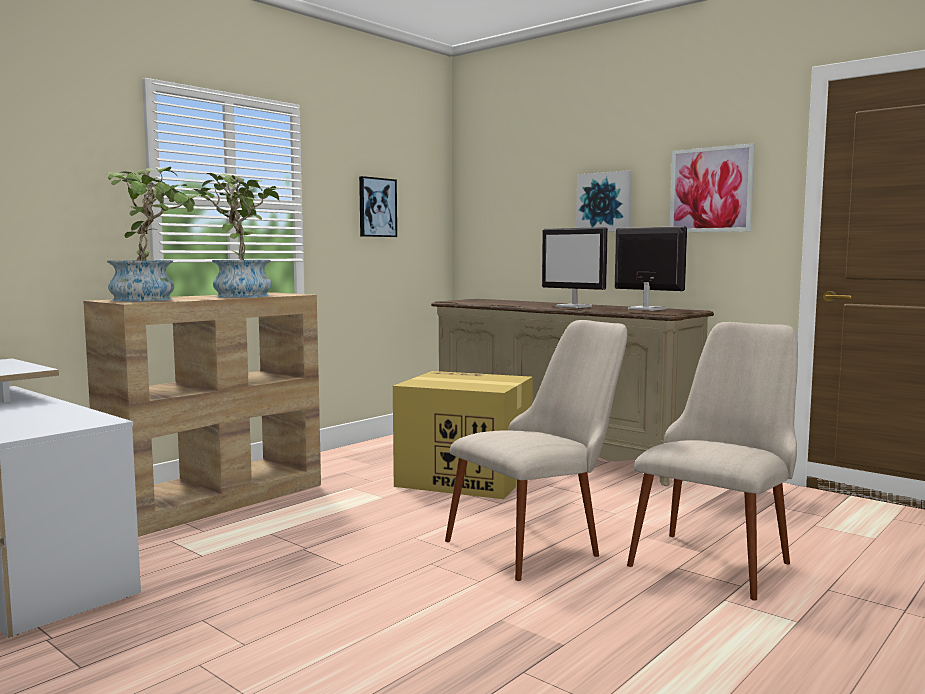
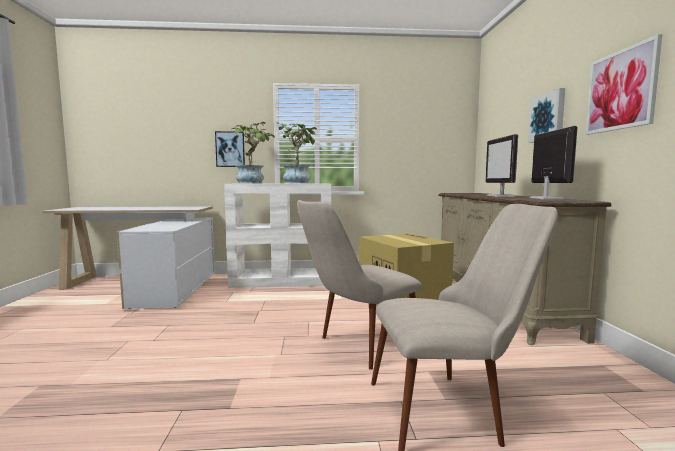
camera: 45 degrees right, 0 degrees up
(215, 500) = (282, 281): brown bookcase -> white bookcase
(377, 207) = (412, 137): picture -> picture (230, 149)
(540, 542) = (357, 347): beige chair -> beige chair turned 135 degrees clockwise

